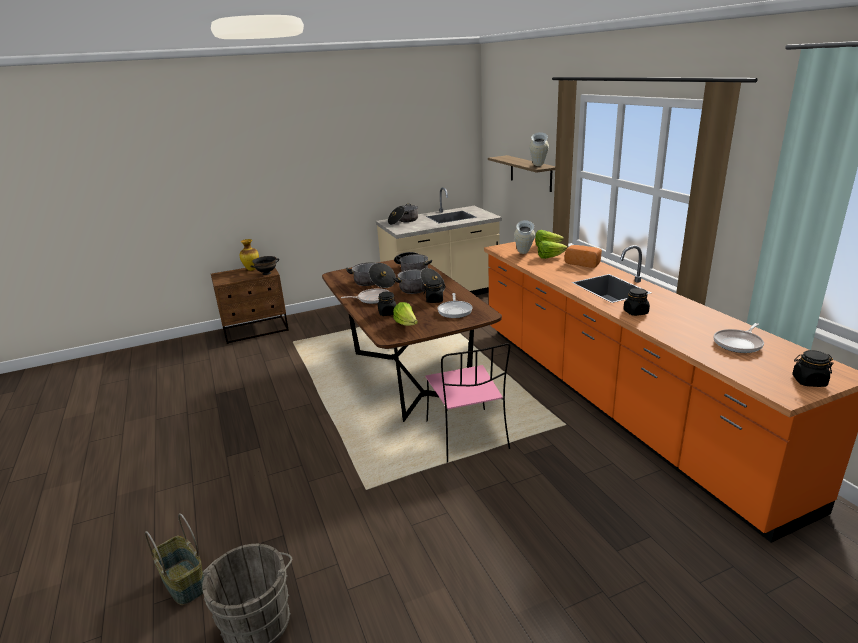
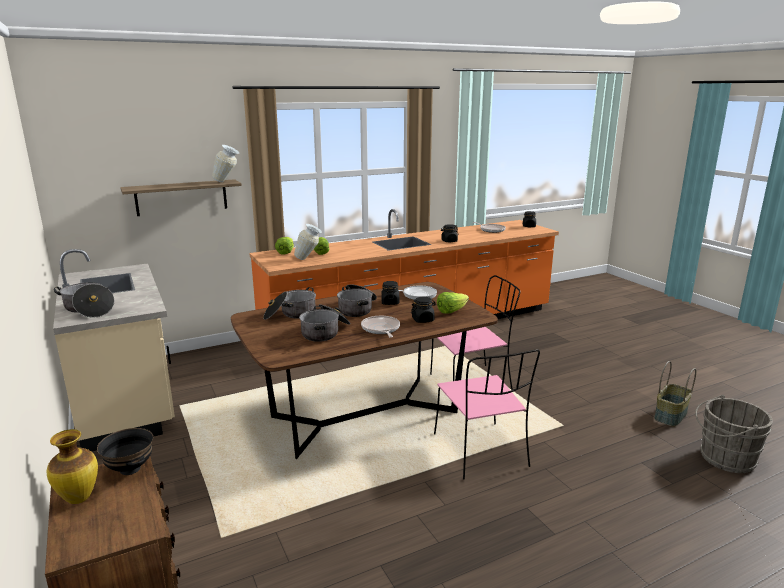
camera: 95 degrees left, 5 degrees down
(183, 582) = (733, 510): basket -> basket (671, 416)
(338, 431) = (481, 452): none -> pink chair
(583, 263) = (343, 245): bread -> none

